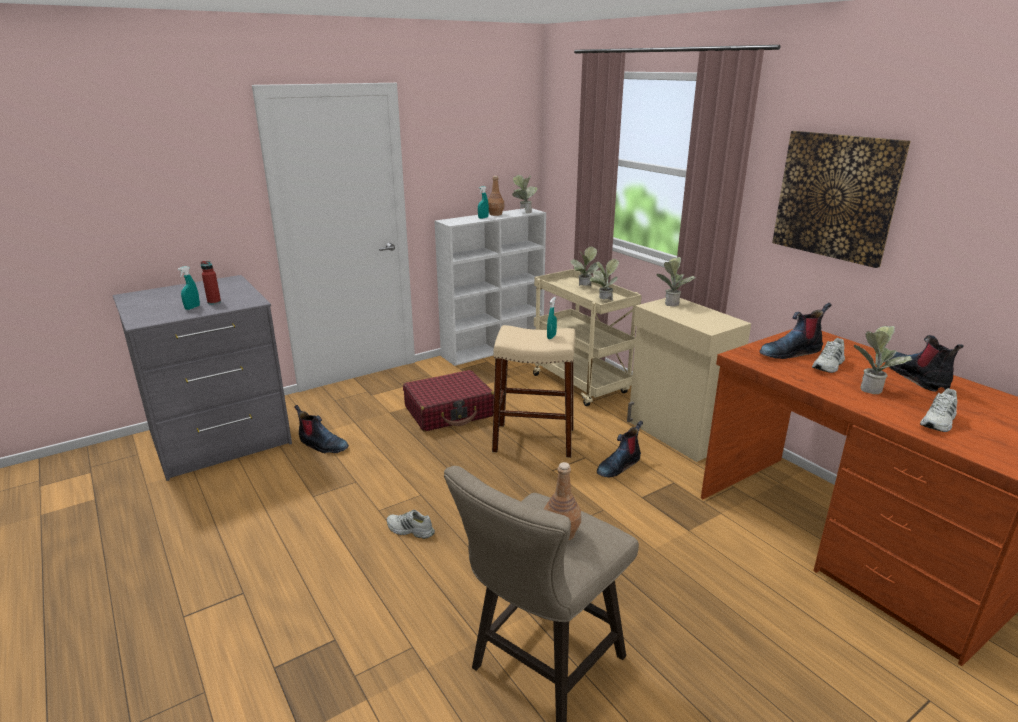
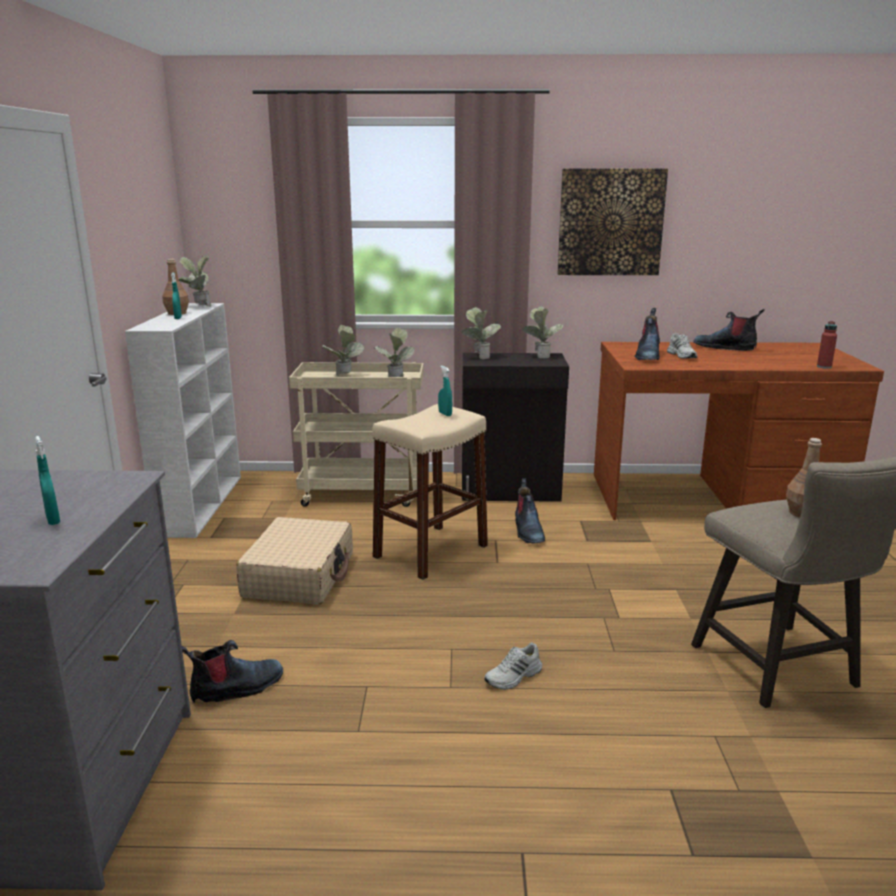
camera: 55 degrees left, 5 degrees down
(214, 302) = (64, 502): red bottle -> red bottle (824, 367)
(449, 411) = (300, 575): red suitcase -> beige suitcase
(677, 434) = (511, 491): beige cabinet -> black cabinet
(871, 388) = (729, 358): potted plant -> potted plant (540, 356)
(939, 421) = (792, 361): white shoe -> none

